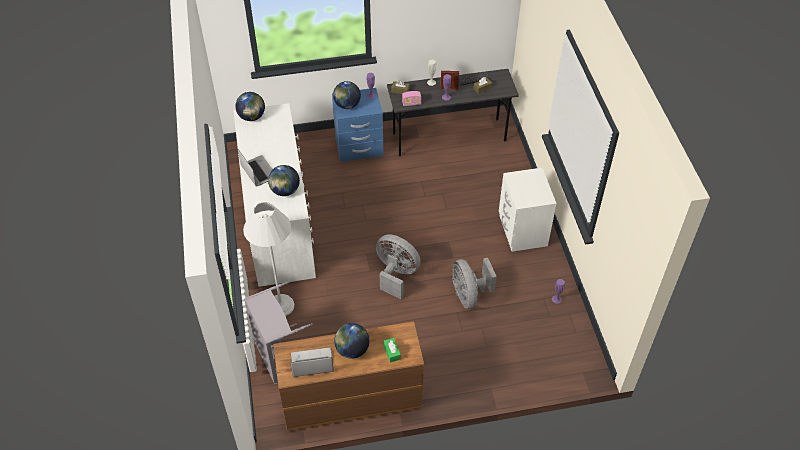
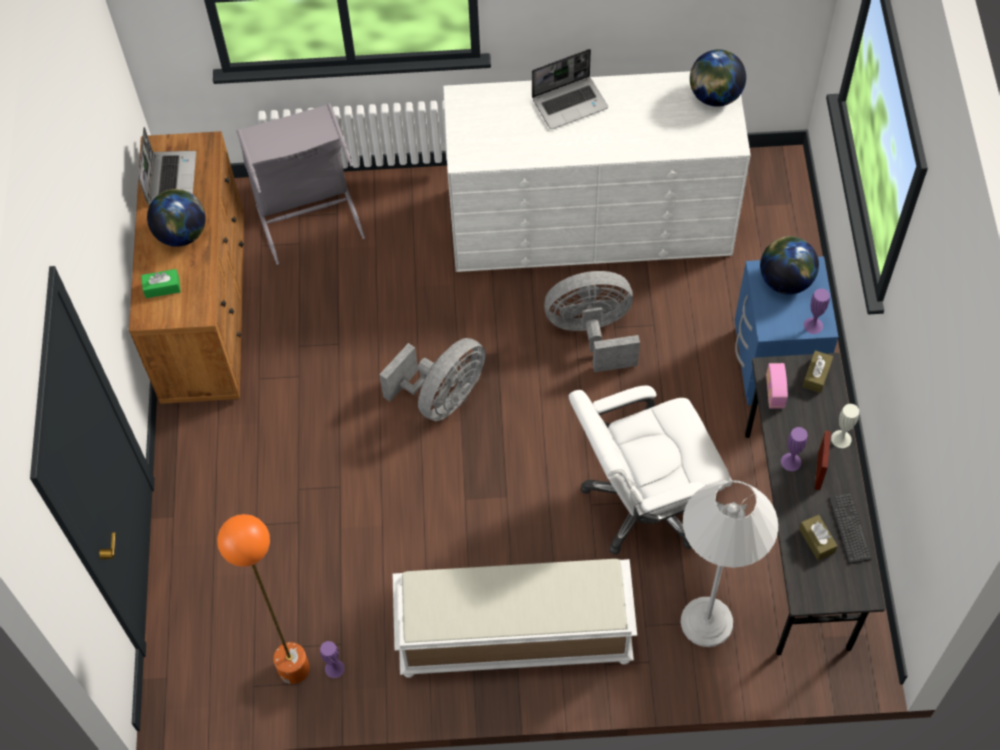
camera: 100 degrees right, 10 degrees up
(281, 305) = (406, 219): white floor lamp -> white floor lamp (707, 622)
(285, 191) = (517, 141): globe -> none
(441, 189) = (644, 503): none -> white office chair
(469, 295) = (373, 512): grey fan -> grey fan (593, 334)
(522, 231) = (513, 638): white nightstand -> white bench
(561, 316) = (293, 668): none -> orange floor lamp

